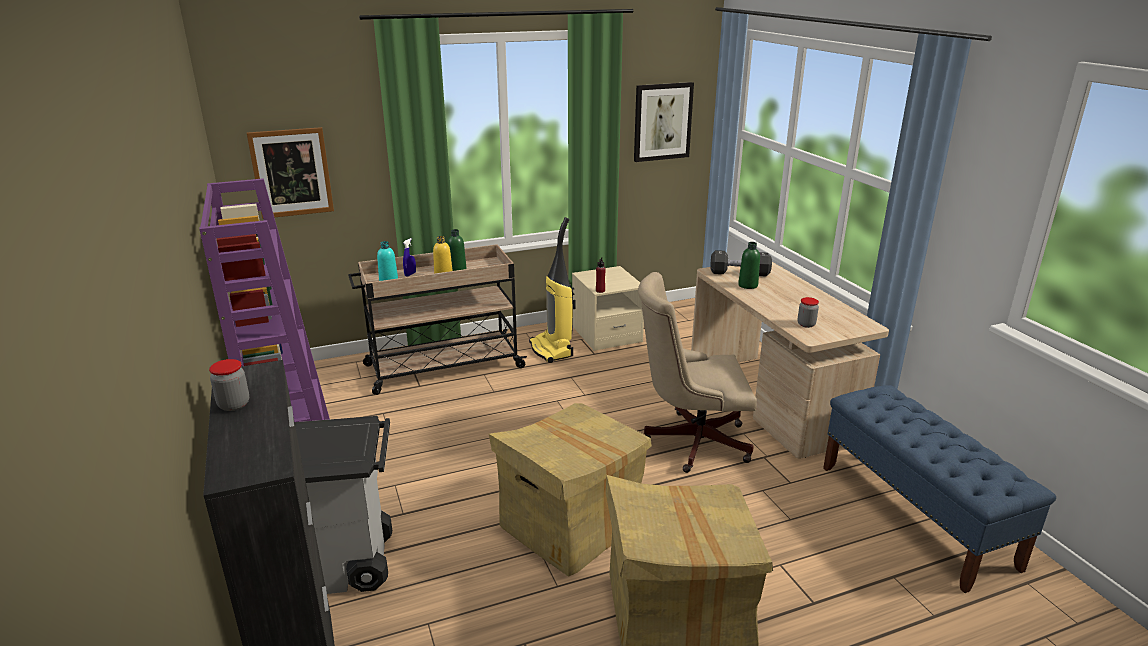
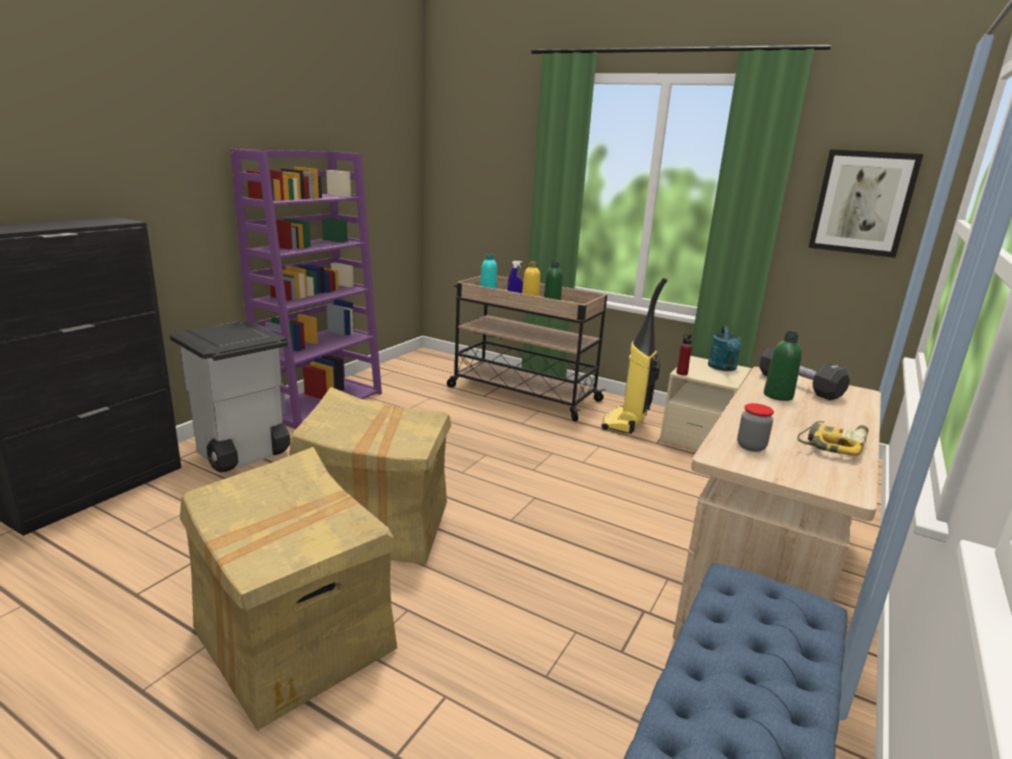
camera: 50 degrees right, 5 degrees down
(234, 405) = (62, 222): jar -> none
(291, 173) = (470, 189): picture -> none
(609, 274) = (723, 368): none -> turquoise watering can
(690, 441) = (597, 547): beige office chair -> none
(819, 303) = (832, 444): none -> power drill

